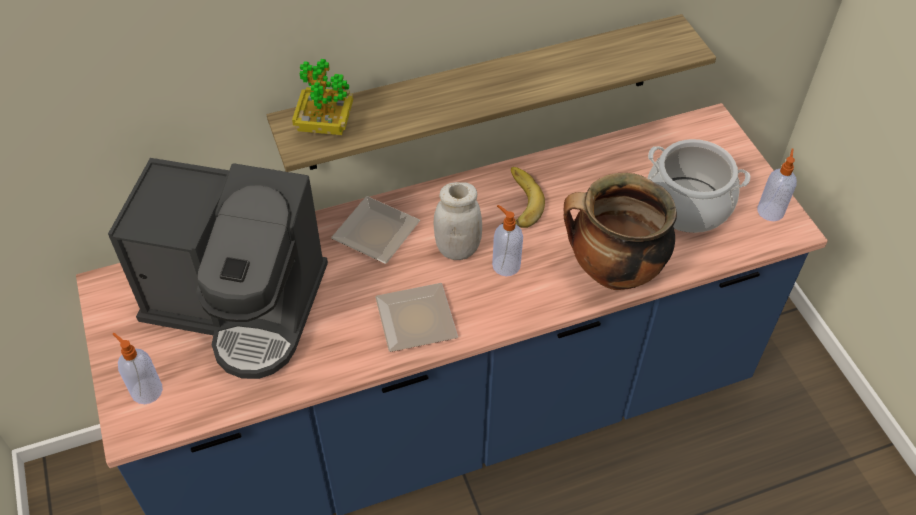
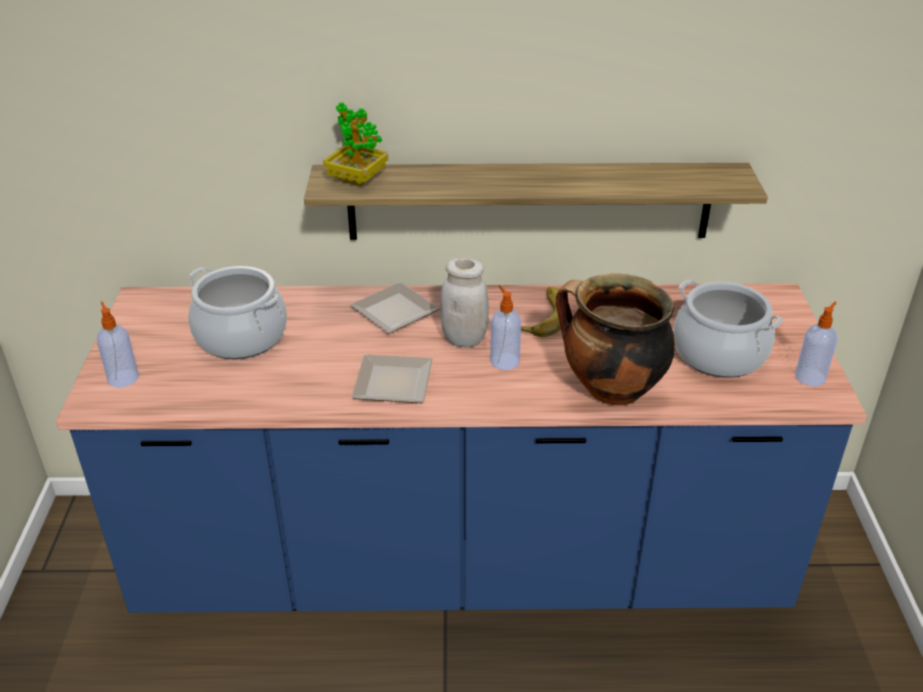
camera: 20 degrees right, 15 degrees down
(240, 305) = (241, 336): coffee machine -> cooking pot

